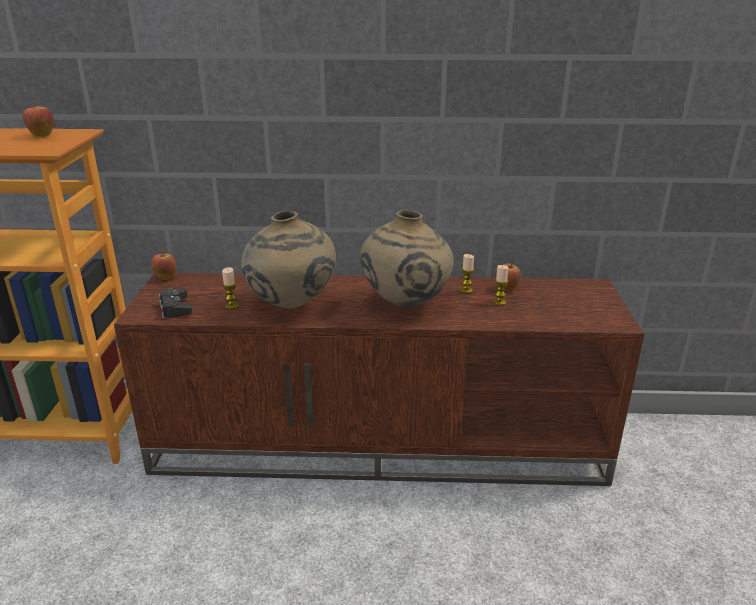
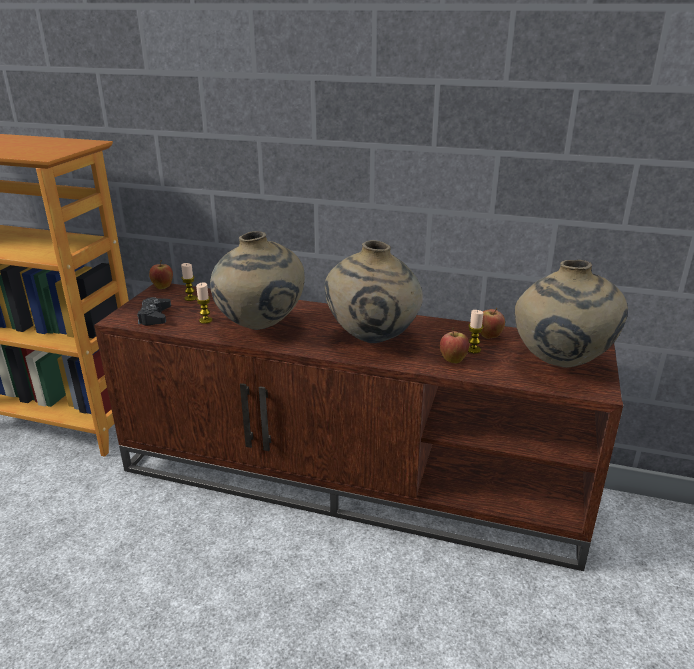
camera: 15 degrees right, 0 degrees up
(42, 136) = (55, 144): apple -> apple (453, 360)
(466, 290) = (444, 333): candle -> candle (190, 298)
(577, 306) = (559, 365): none -> beige vase

